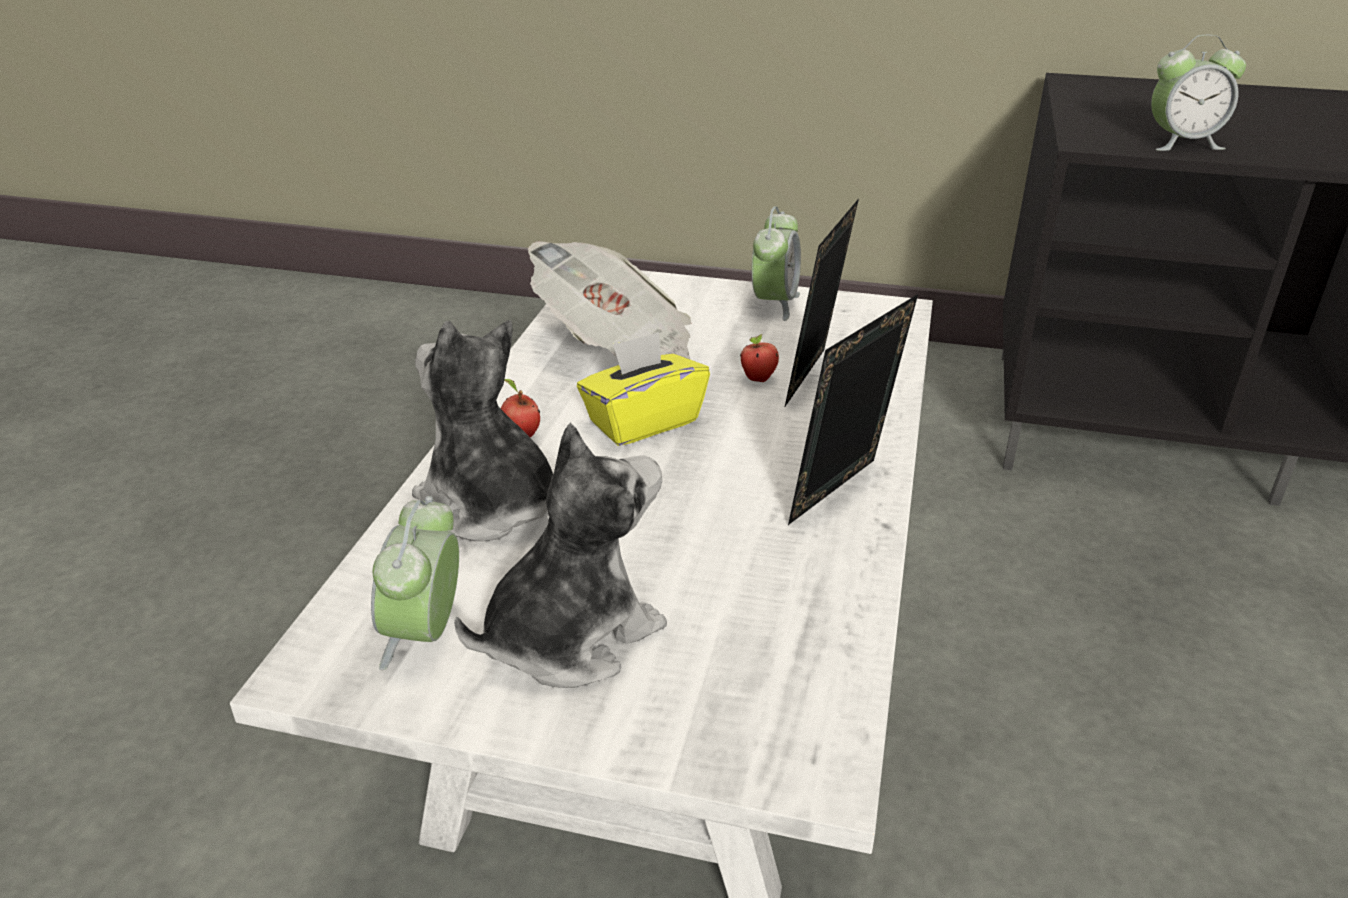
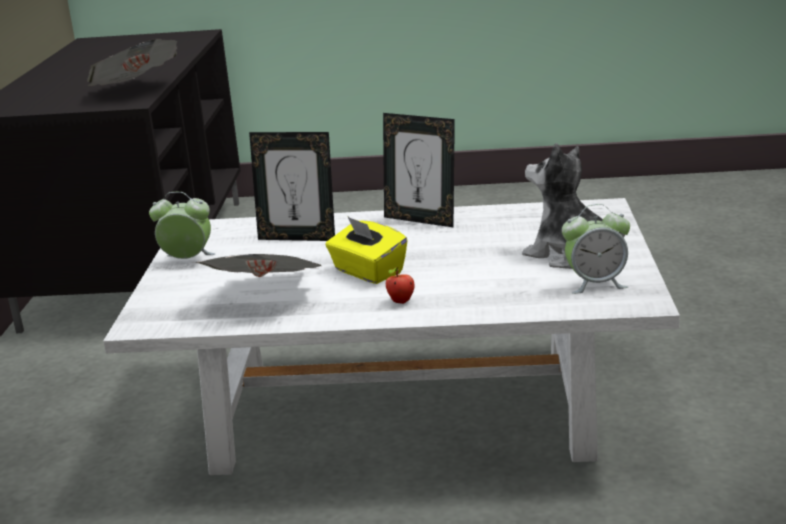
camera: 100 degrees left, 10 degrees down
(490, 505) = (480, 294): plush toy -> none
(759, 379) = (302, 251): apple -> none
(1182, 143) = (136, 90): alarm clock -> newspaper

